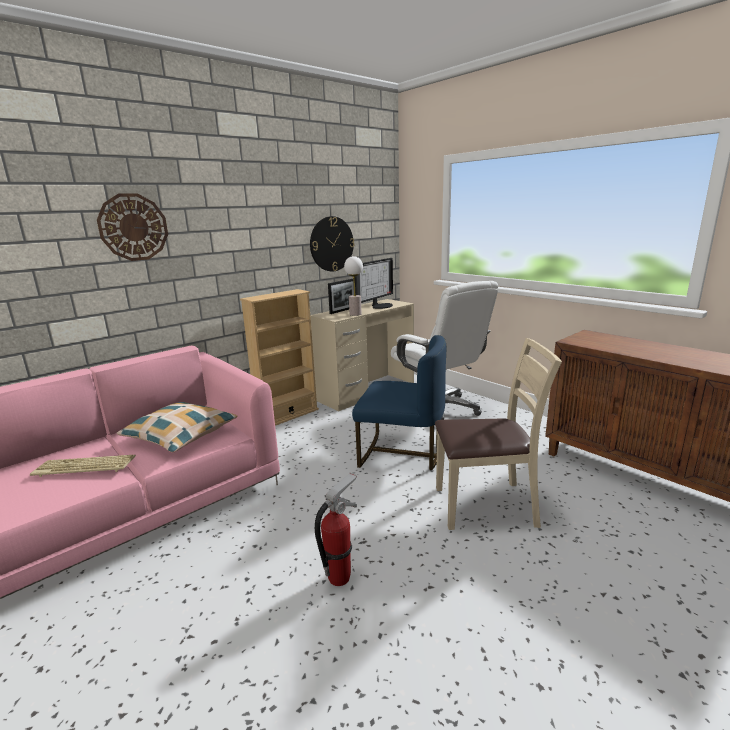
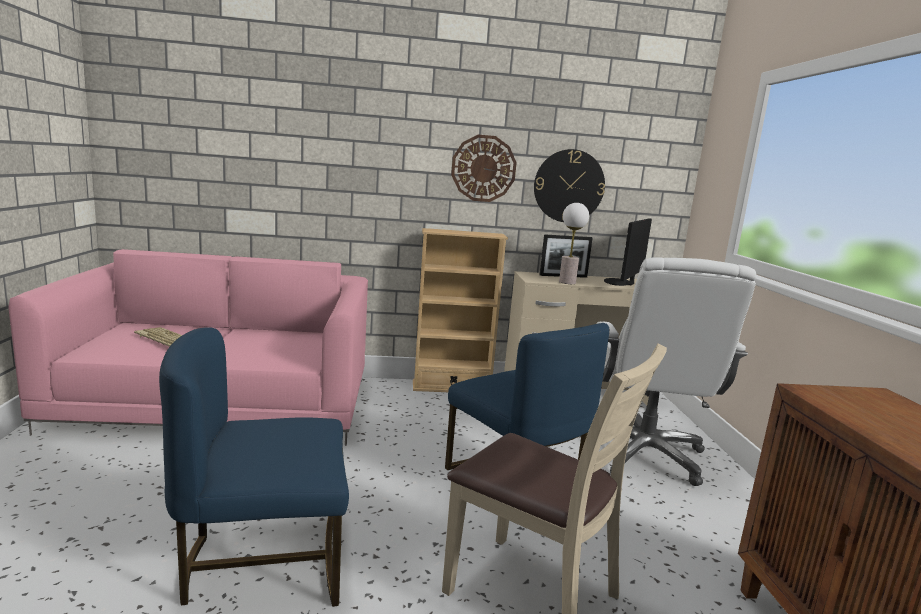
camera: 35 degrees right, 5 degrees down
(133, 227) = (320, 129): wall clock -> wall clock (483, 168)
(181, 435) = (271, 346): pillow -> none
(340, 577) = (265, 562): fire extinguisher -> blue chair
(380, 305) = (621, 283): monitor -> monitor turned 135 degrees clockwise

